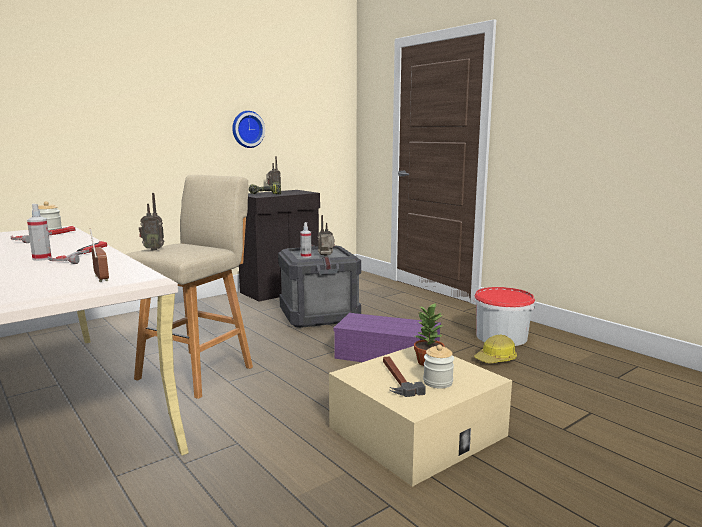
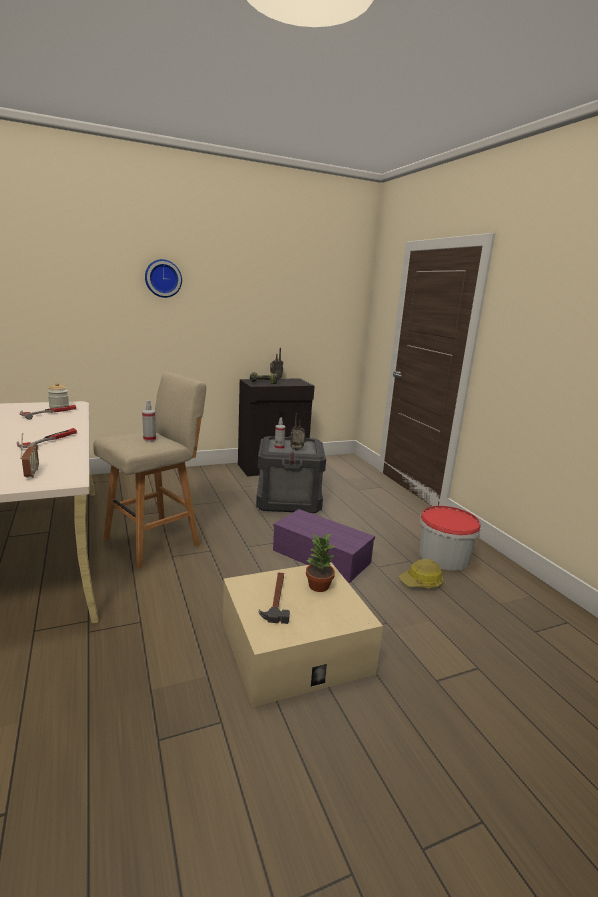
camera: 15 degrees right, 5 degrees up
(42, 258) = (18, 440): spray bottle -> spray bottle (149, 439)
(153, 249) = (119, 437): radio -> none
(247, 129) = (256, 321): wall clock -> wall clock (163, 278)
(438, 382) = (310, 612): jar -> none

